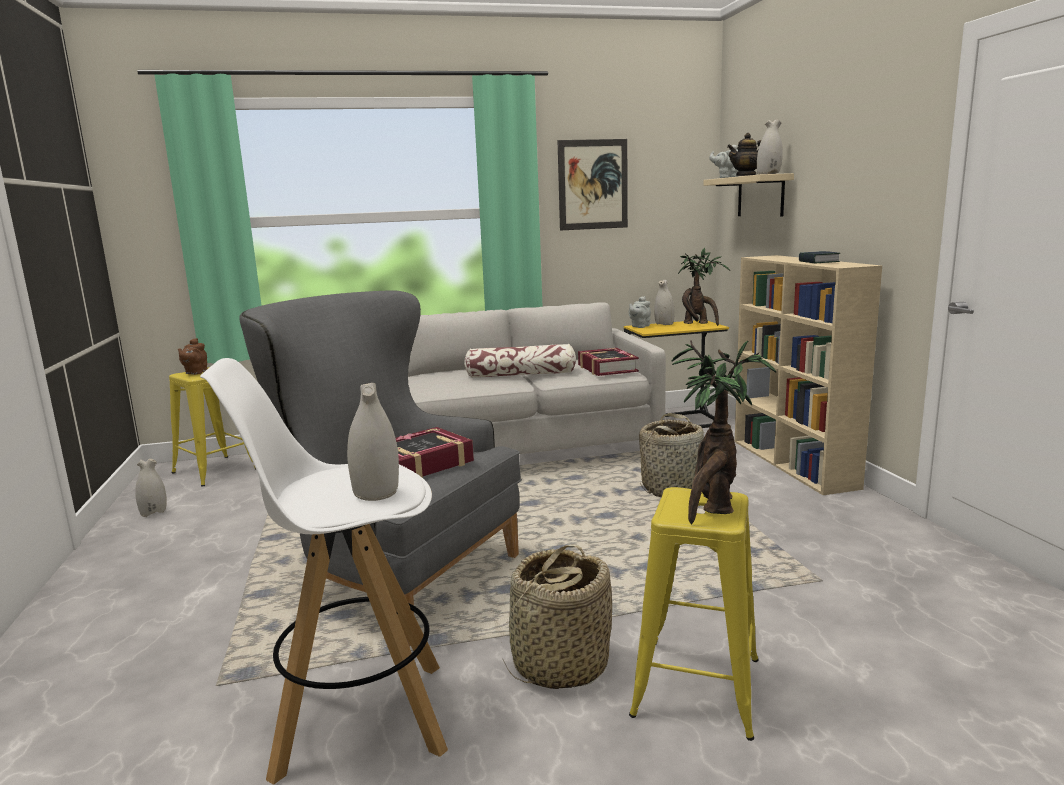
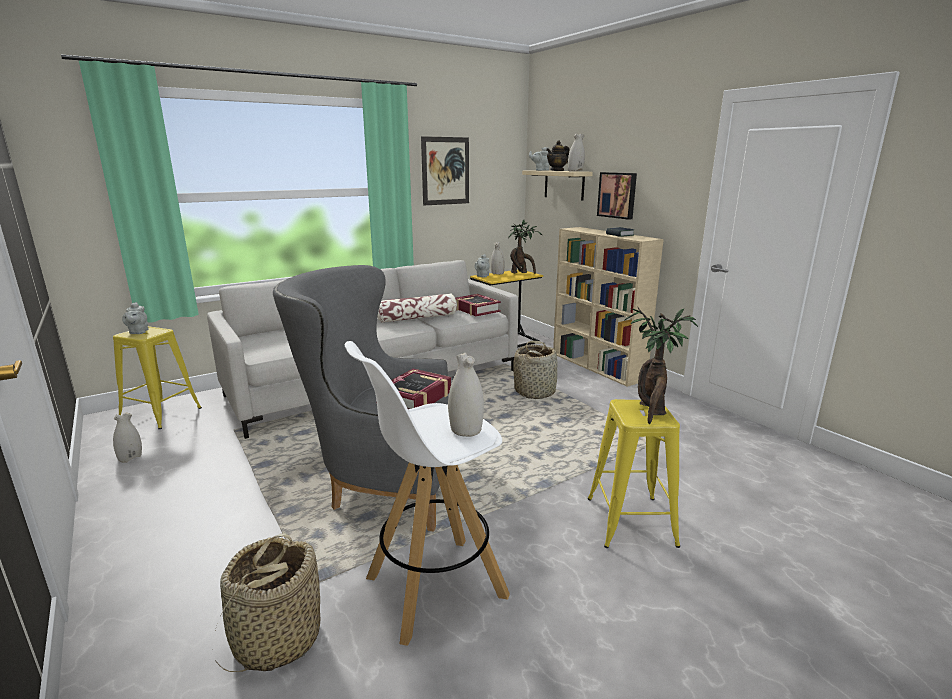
camera: 20 degrees left, 5 degrees up
(195, 373) = (138, 332): brown teapot -> grey teapot
(559, 664) = (541, 523): basket -> basket (276, 639)
(825, 204) = (617, 195): none -> picture

